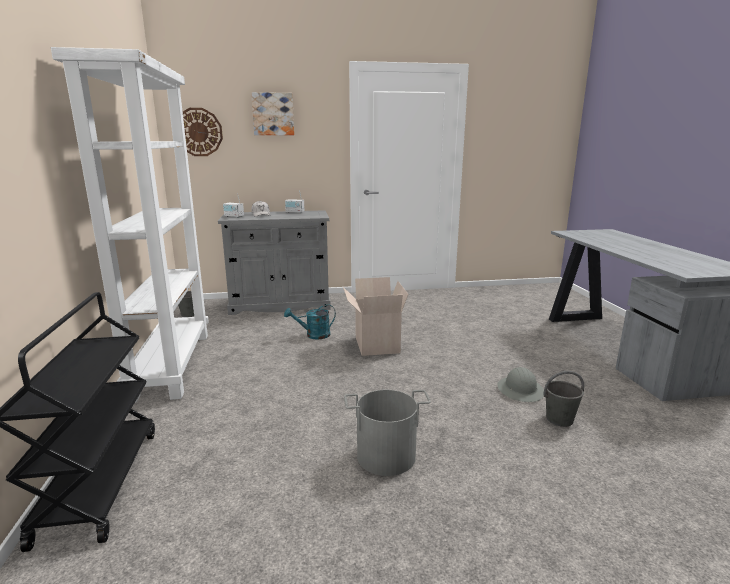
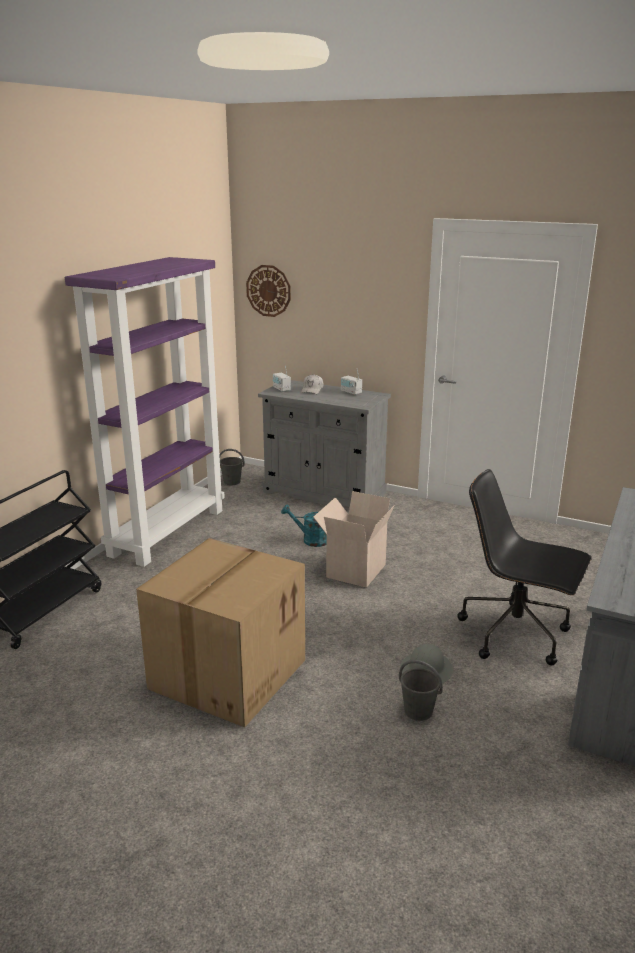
camera: 35 degrees right, 5 degrees up
(171, 364) = (167, 531): white bookcase -> purple bookcase
(273, 114) = (343, 276): picture -> none
(386, 455) = (227, 672): grey bucket -> cardboard box
(532, 350) = (516, 634): none -> black office chair

